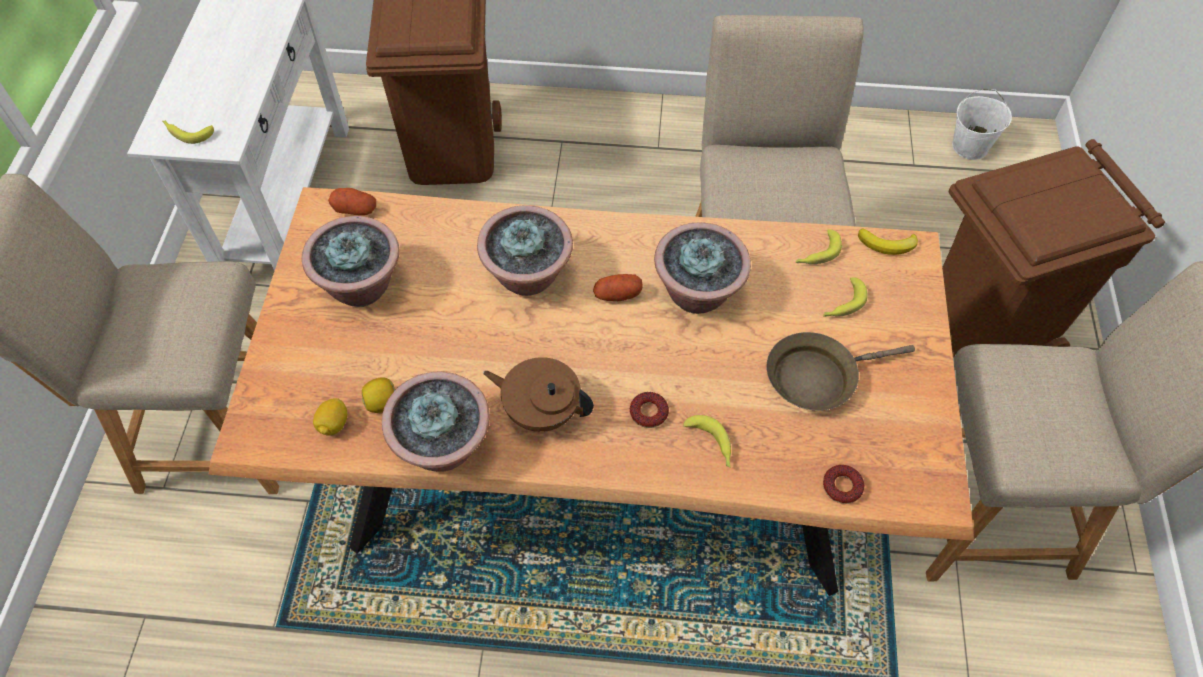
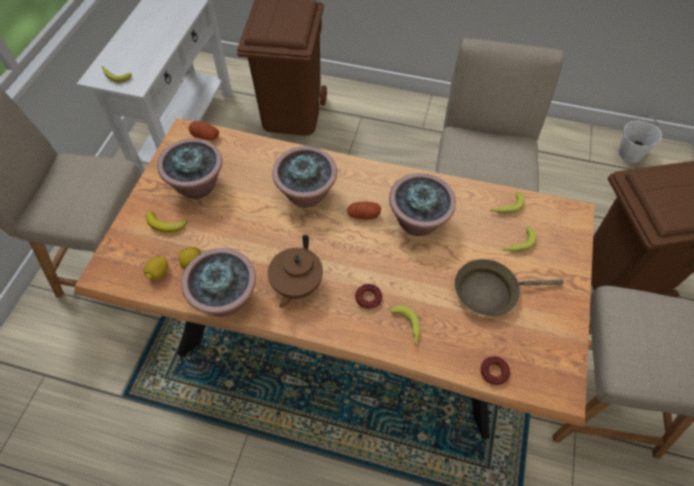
camera: 10 degrees right, 0 degrees up
(541, 410) = (296, 285): brown teapot -> brown teapot turned 105 degrees counterclockwise
(887, 244) = (557, 207): banana -> banana (165, 224)

